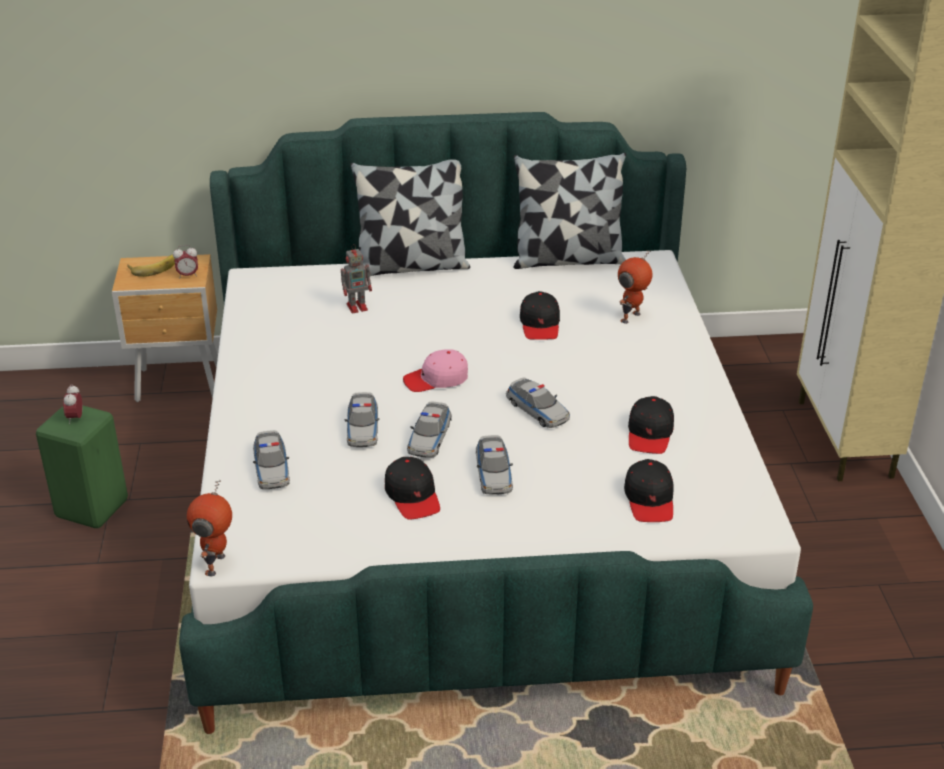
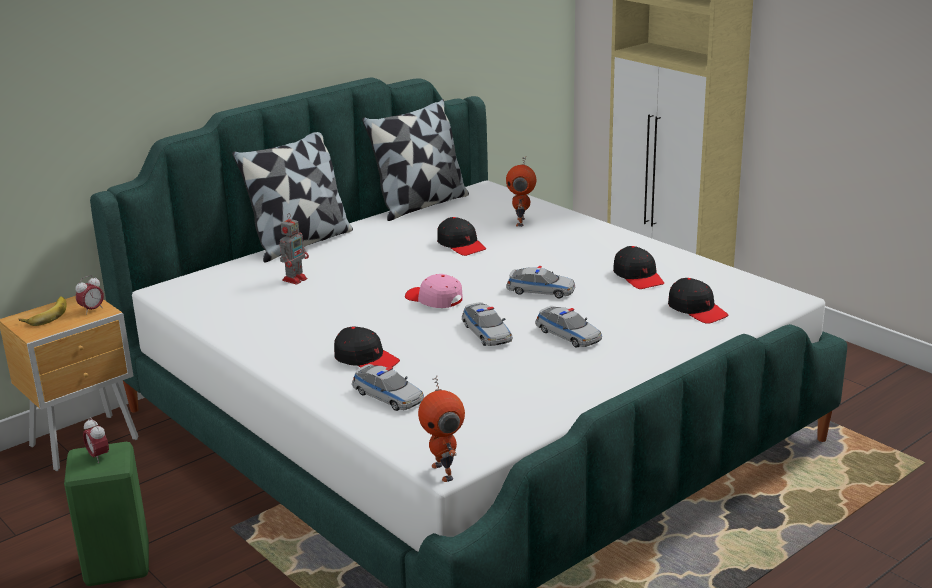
camera: 35 degrees left, 10 degrees down
(362, 428) = (423, 346): toy car -> none
(413, 496) = (531, 370): black cap -> black cap (366, 359)
(436, 379) = (434, 299): pink cap -> pink cap turned 90 degrees clockwise

